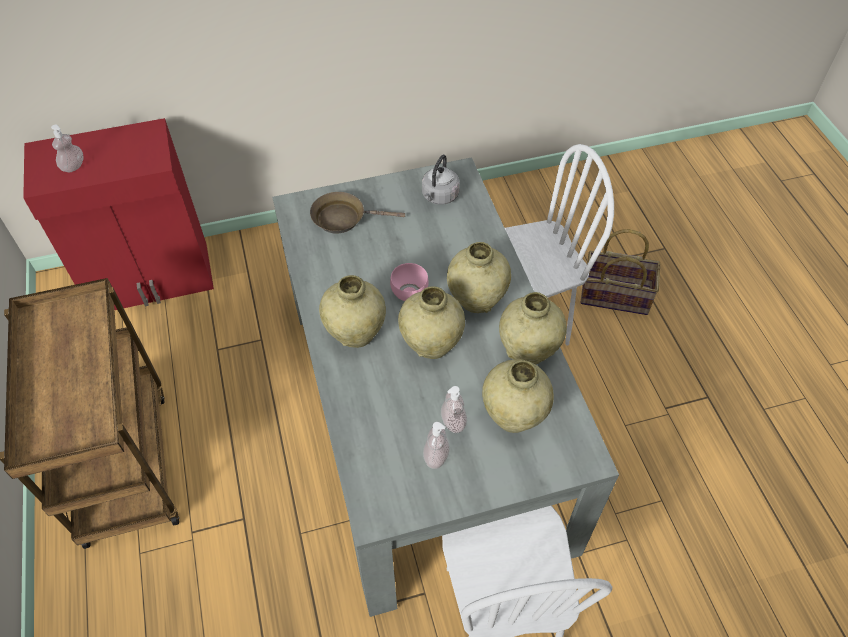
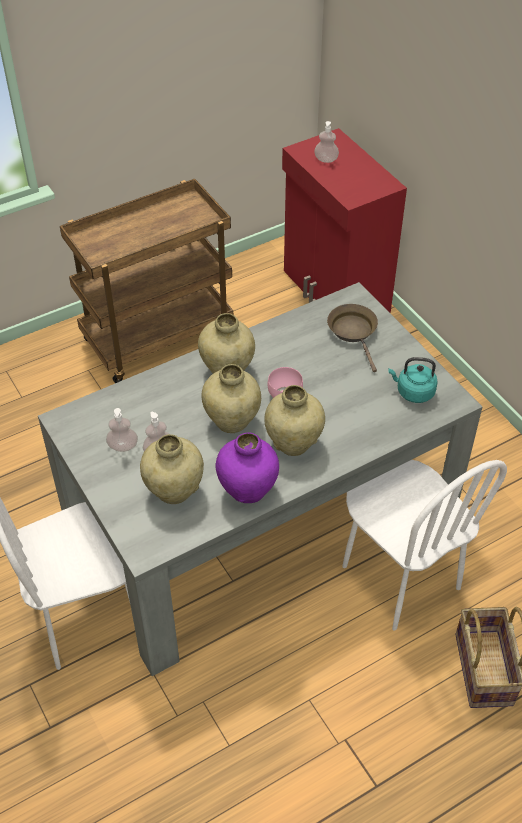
camera: 75 degrees right, 5 degrees down
(439, 196) = (413, 392): grey kettle -> turquoise kettle
(528, 351) = (247, 491): beige vase -> purple vase

